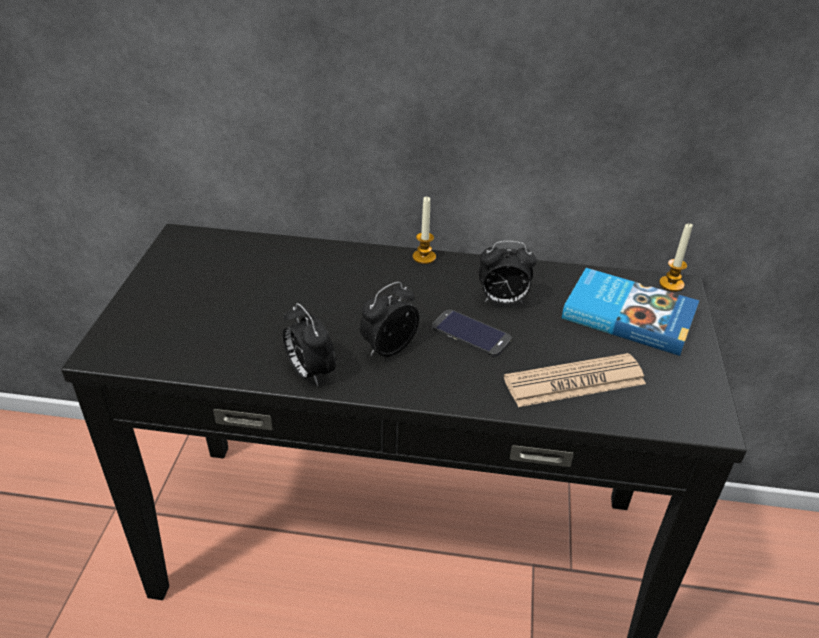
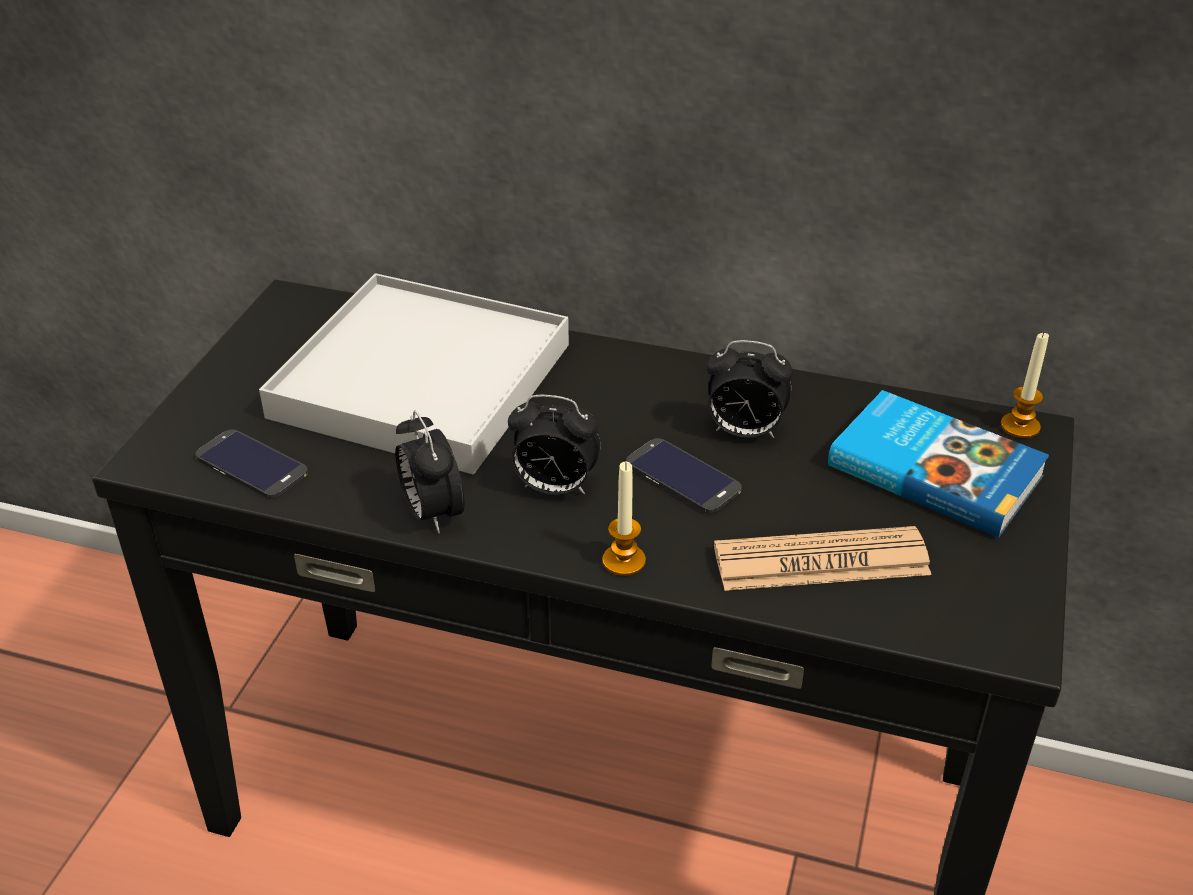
camera: 10 degrees right, 0 degrees up
(176, 350) = (251, 465): none -> phone
(283, 283) = (423, 380): none -> white tray
(388, 348) = (554, 488): alarm clock -> alarm clock turned 135 degrees counterclockwise
(424, 257) = (641, 356): candle -> candle (624, 561)

